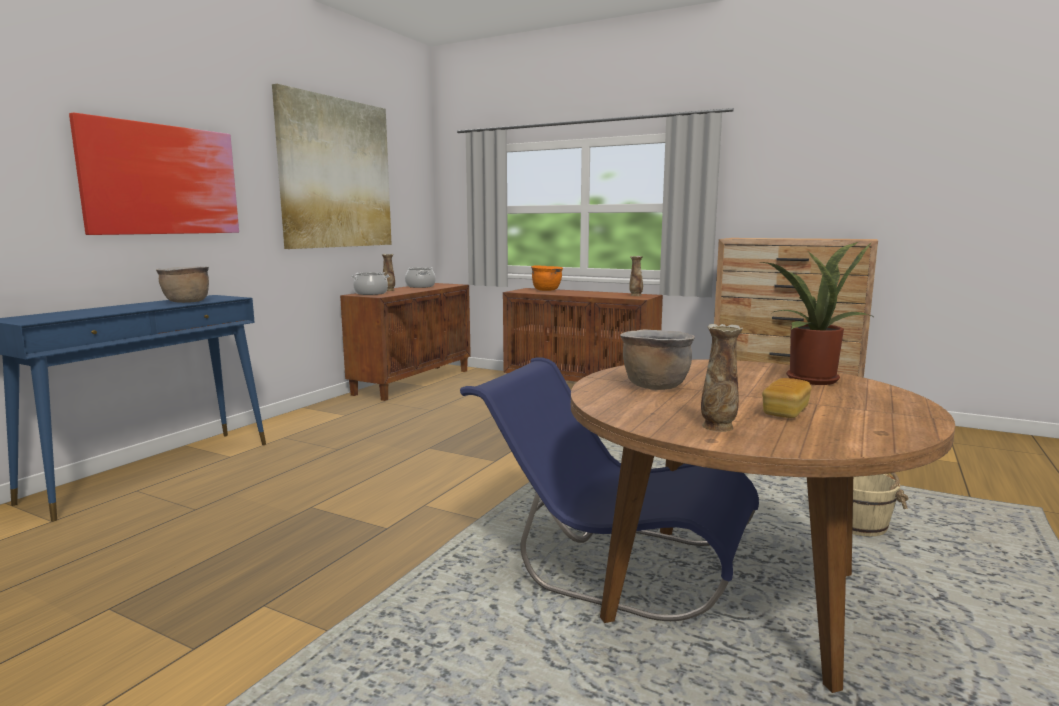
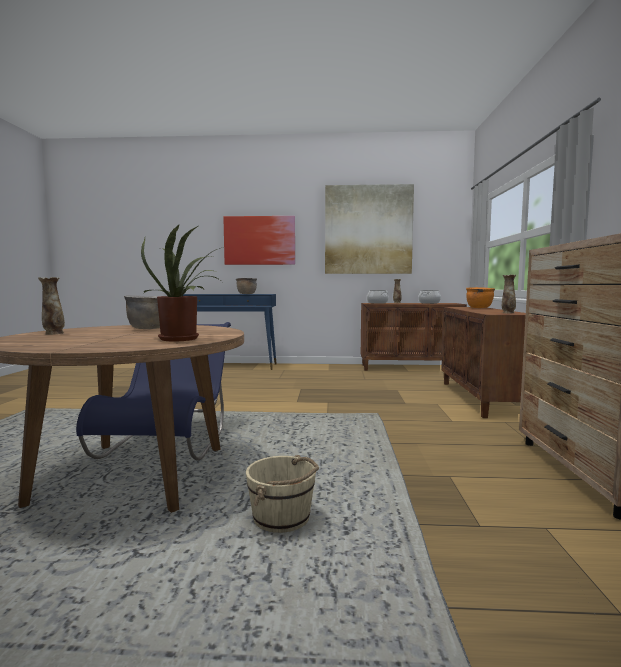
camera: 65 degrees right, 5 degrees down
(785, 412) = (83, 337): bread -> none

